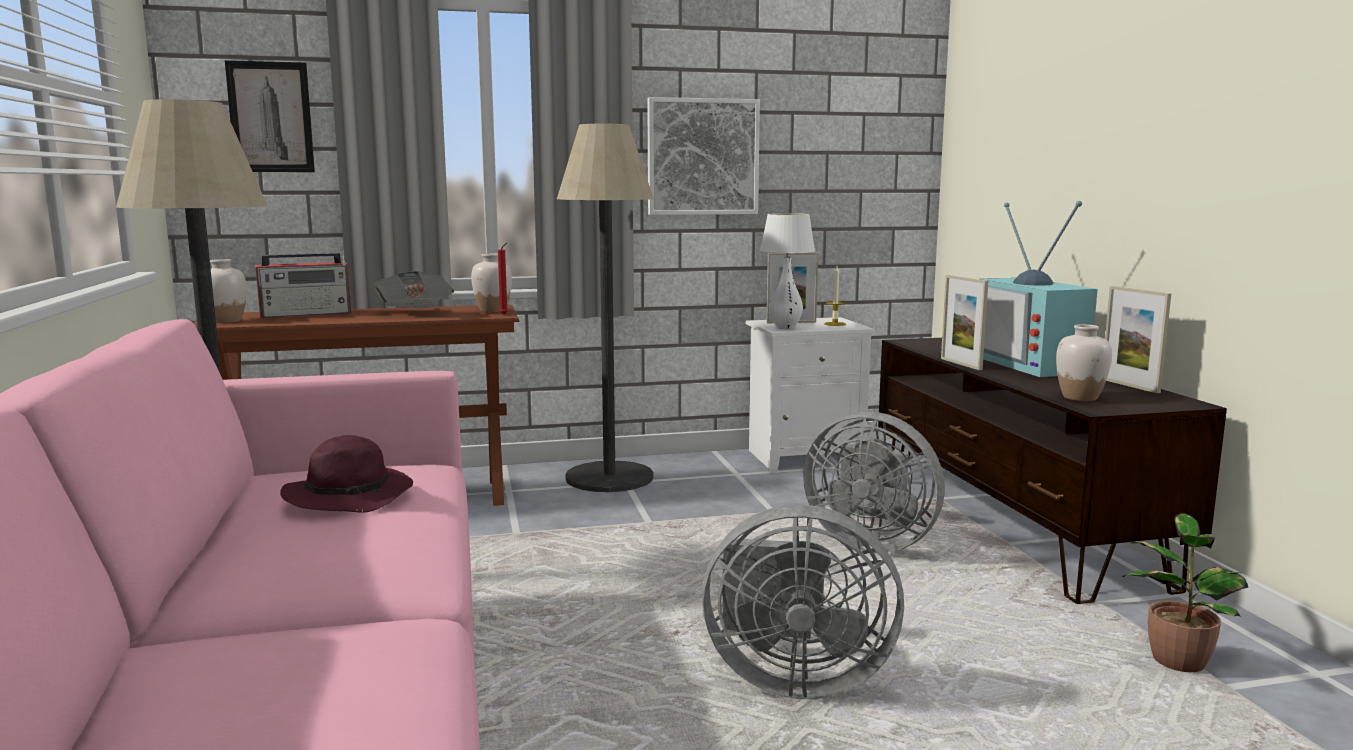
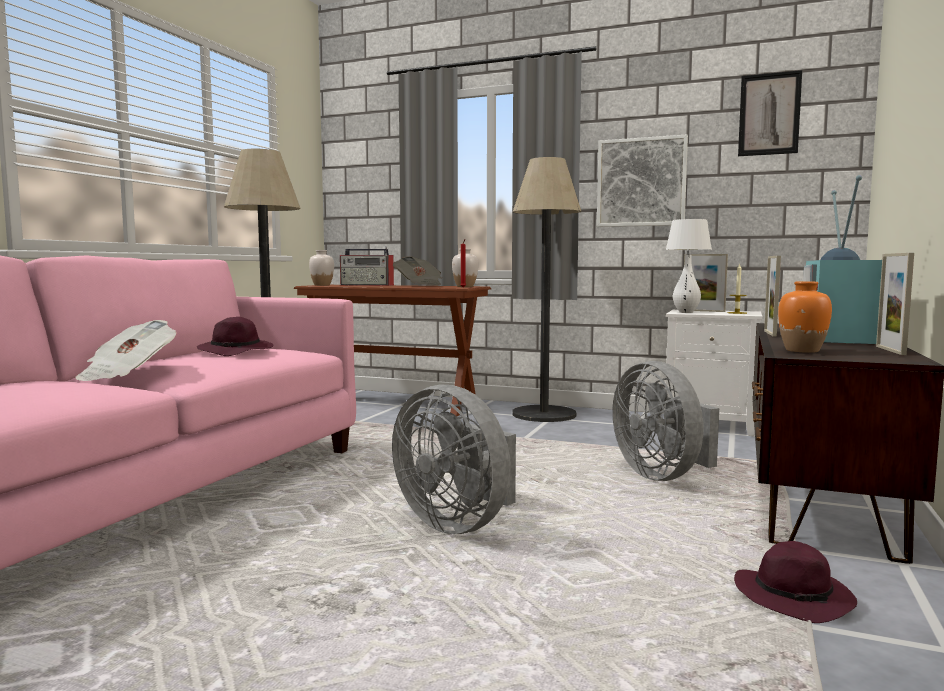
camera: 35 degrees right, 5 degrees down
(271, 117) = (374, 172): picture -> picture (769, 114)
(297, 596) = (127, 374): none -> newspaper
(1080, 398) = (802, 350): white vase -> orange vase
(1177, 660) = (795, 597): potted plant -> purple hat

